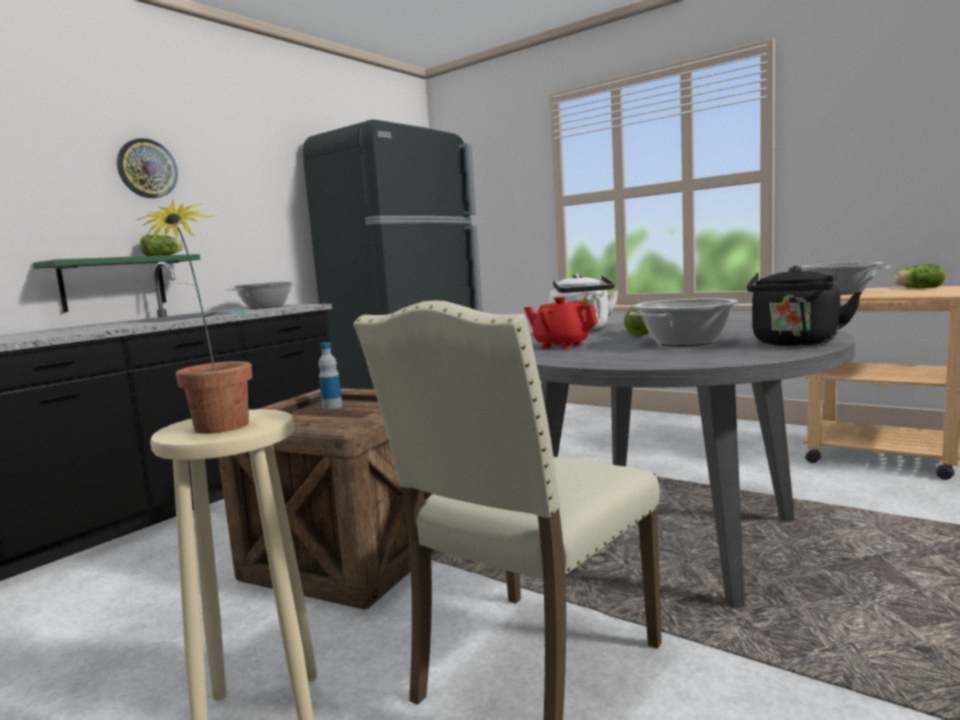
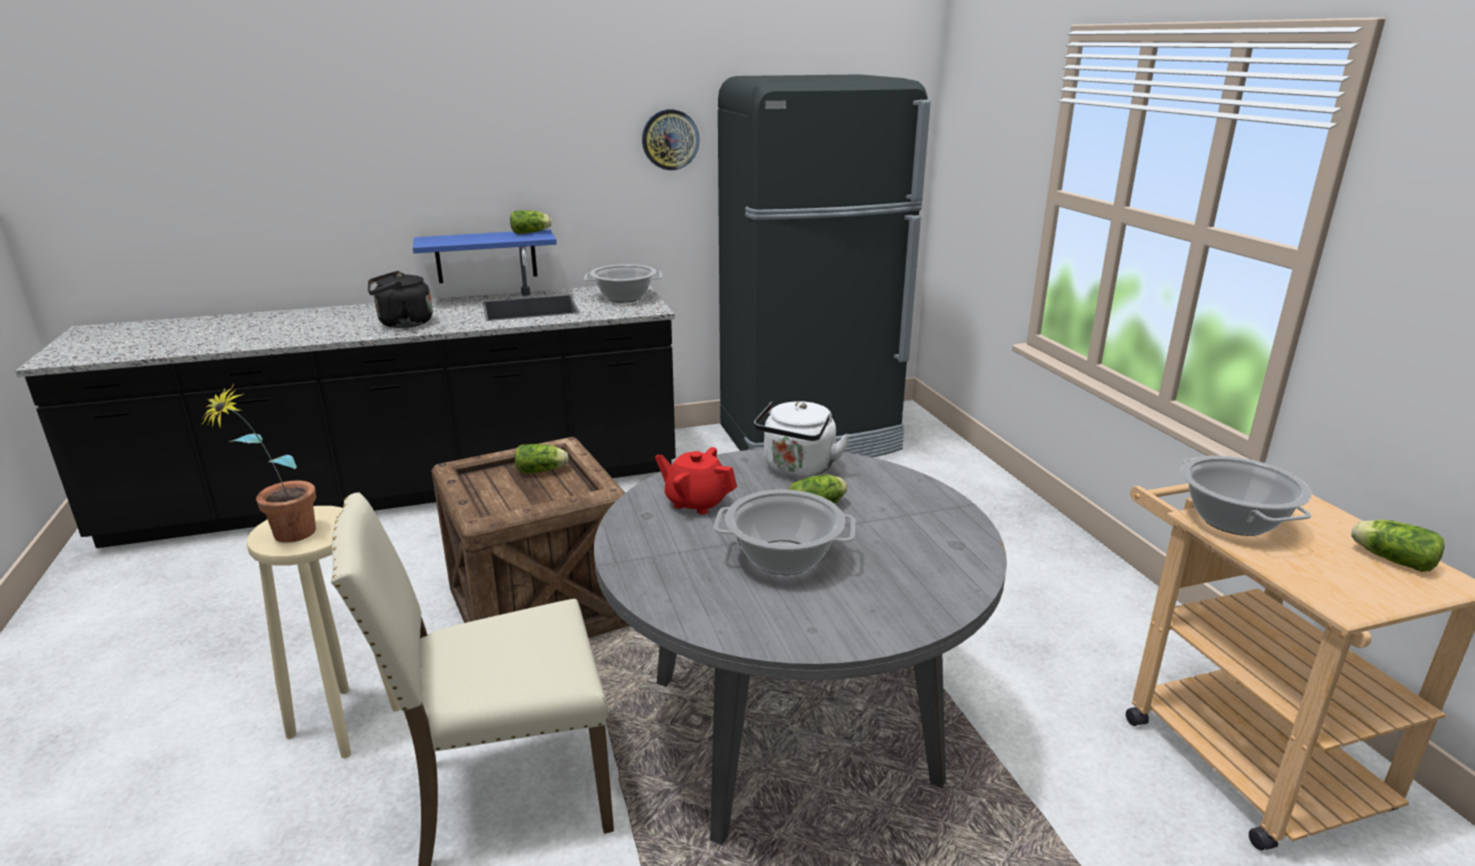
camera: 35 degrees right, 15 degrees up
(113, 283) = (486, 256): green shelf -> blue shelf
(147, 168) = (525, 137): wall clock -> wall clock (670, 139)
(332, 406) = (543, 470): bottle -> lettuce
(561, 346) = (696, 502): red teapot -> red teapot turned 45 degrees counterclockwise
(795, 343) = (839, 624): black kettle -> black kettle (402, 324)

